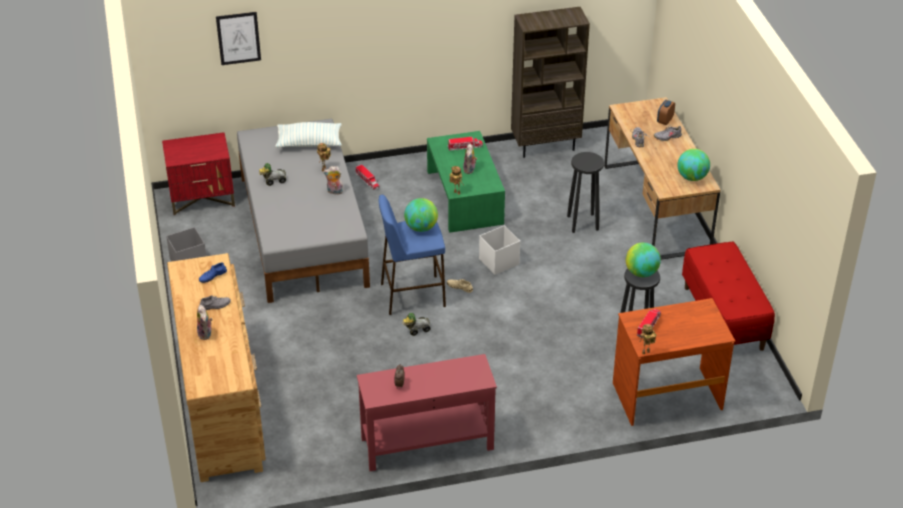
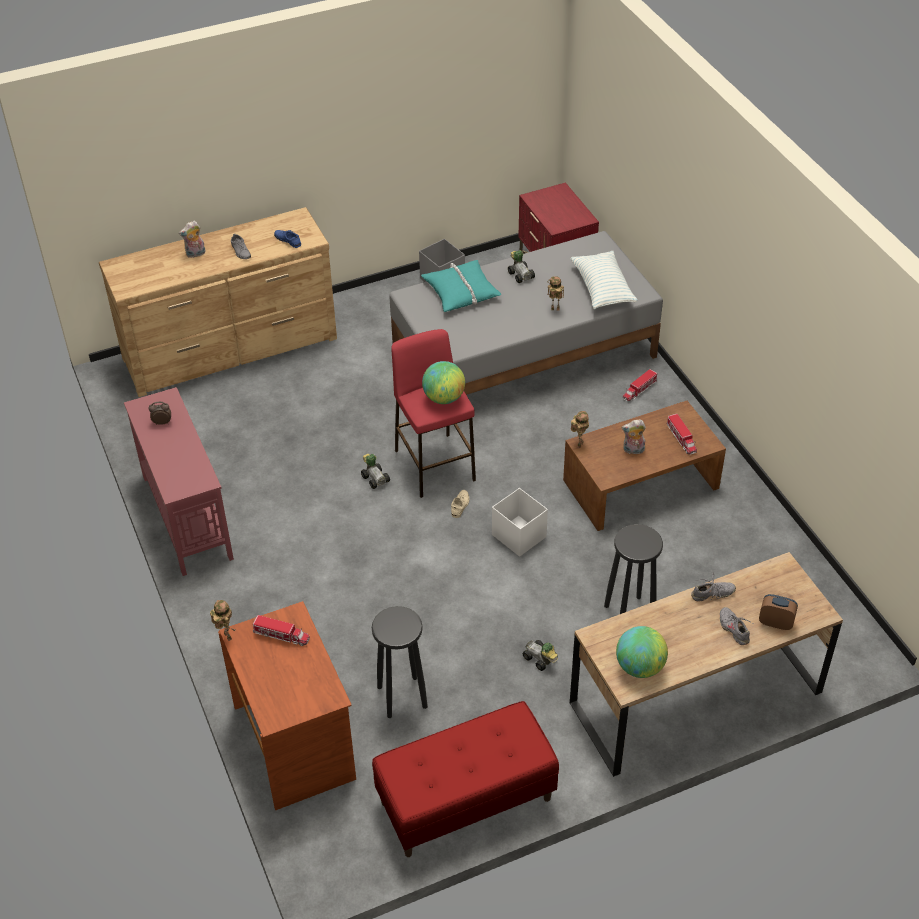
camera: 80 degrees right, 5 degrees up
(238, 38) = (625, 127): picture -> none
(281, 213) = (461, 292): none -> turquoise pillow
(334, 192) = (514, 325): plush toy -> none
(412, 295) = (434, 465): blue stool -> red stool
(464, 197) = (640, 484): green coffee table -> brown coffee table
(545, 146) = (791, 553): brown bookcase -> none
(614, 268) = (540, 660): none -> toy car
(641, 273) = (401, 624): globe -> none

